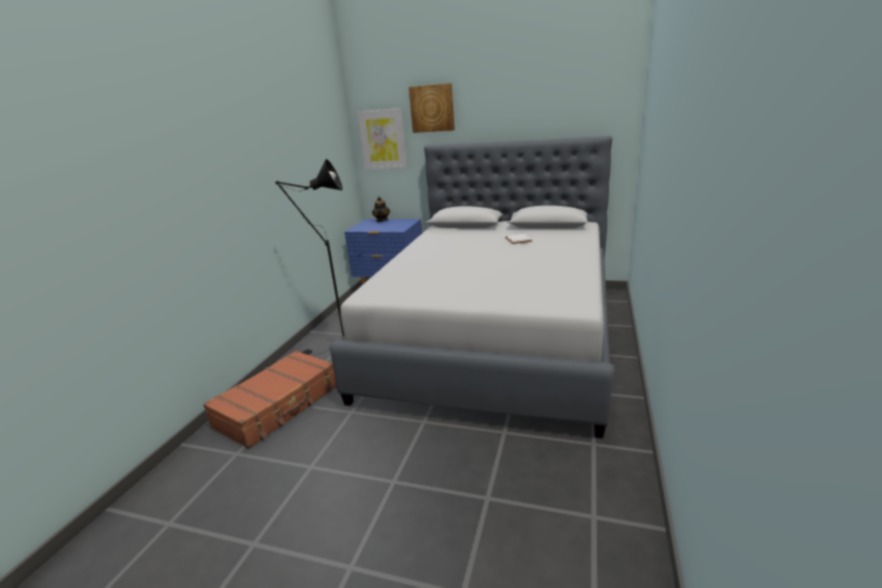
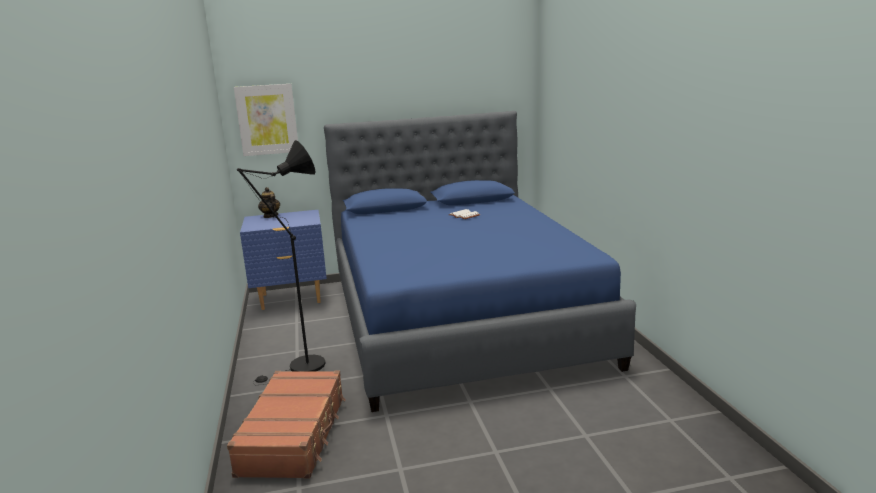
camera: 30 degrees left, 5 degrees down
(432, 108) = (329, 84): picture -> none
(496, 336) = (460, 319): grey bed -> blue bed

